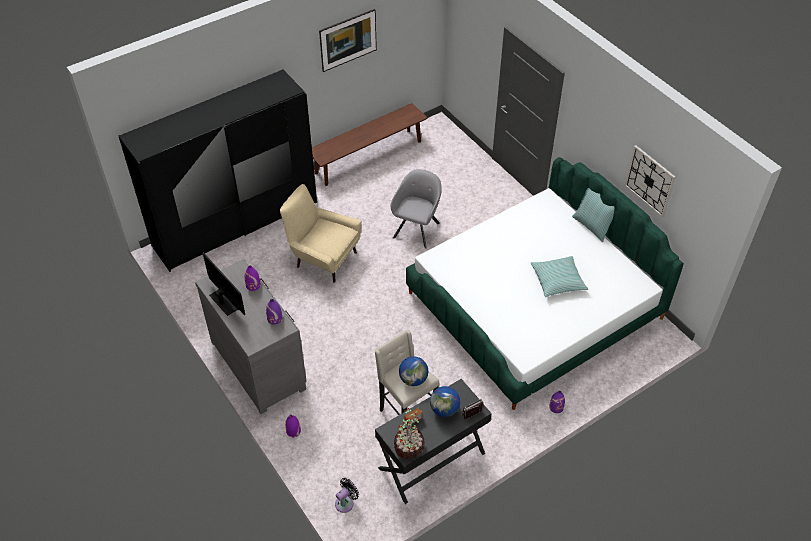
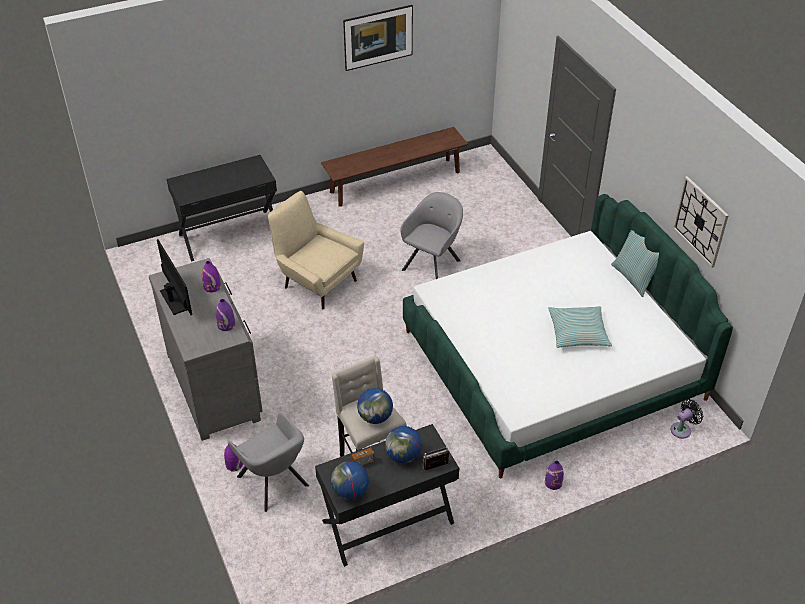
camera: 10 degrees right, 5 degrees down
(236, 224) = (229, 234): black wardrobe -> black desk
(331, 442) = (274, 483): none -> grey armchair
(346, 502) = (274, 554): black fan -> black fan (682, 429)
(409, 447) = (350, 491): potted plant -> globe

